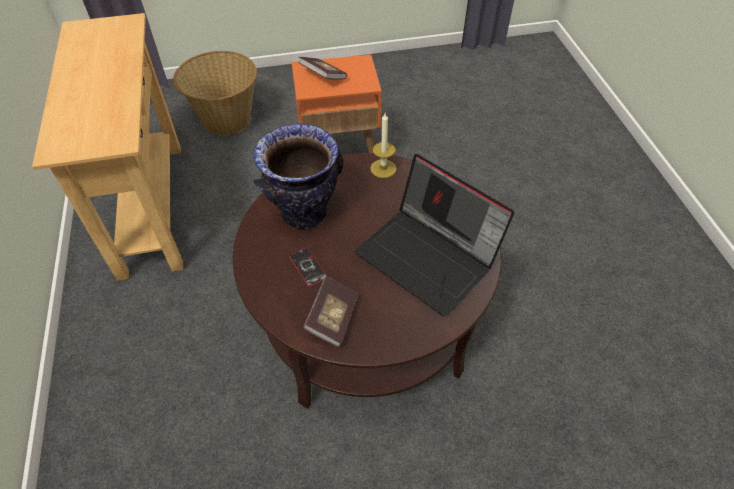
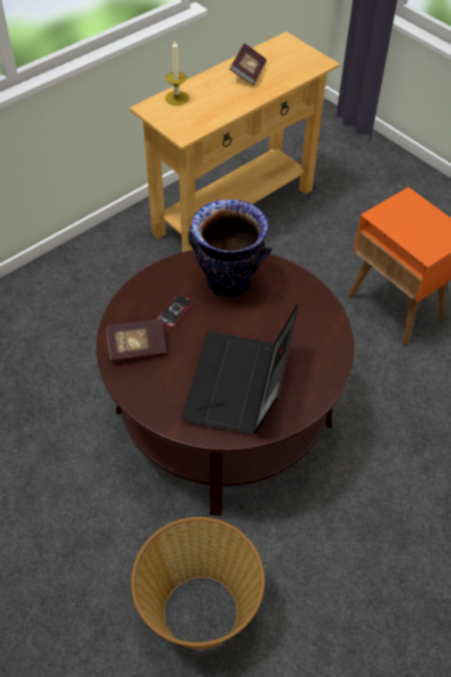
camera: 60 degrees right, 0 degrees up
(226, 120) = (370, 201): basket -> basket (199, 611)
(323, 76) = (407, 217): book -> book (248, 73)
(383, 168) = (321, 312): candle -> candle (177, 98)

